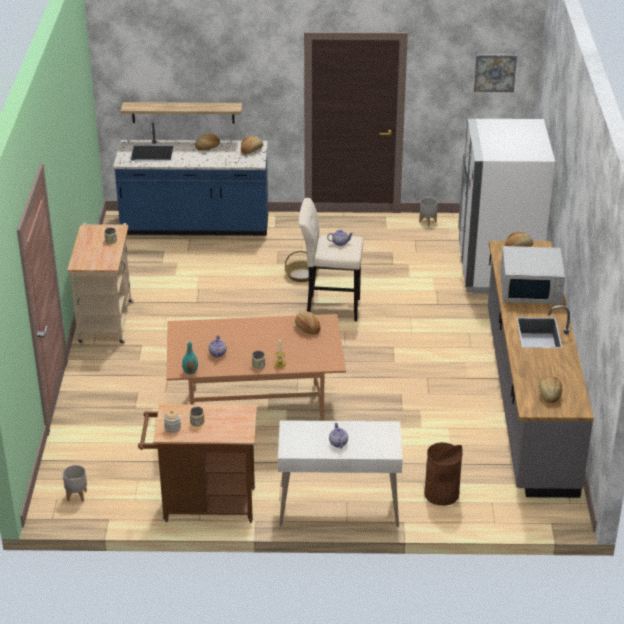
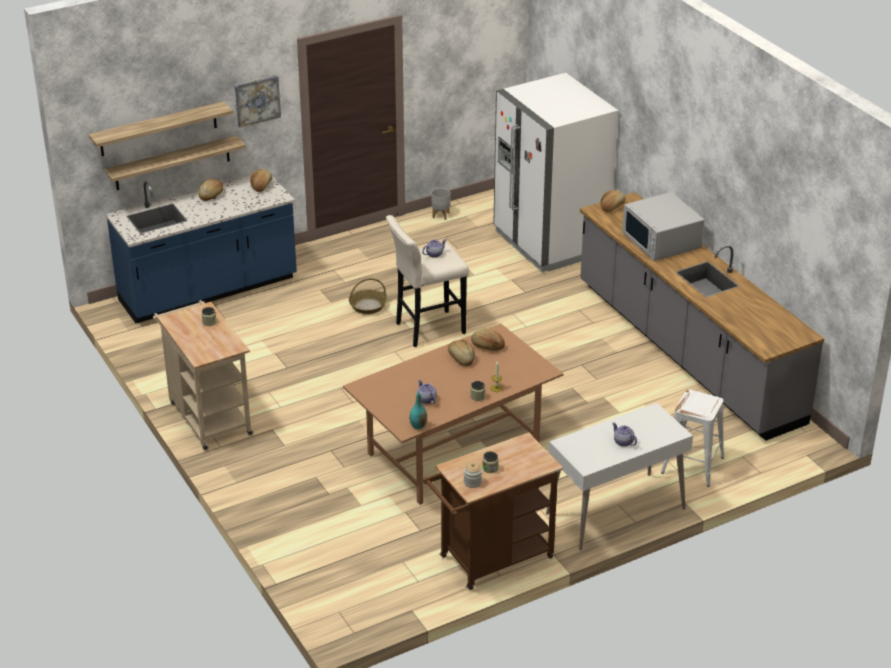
camera: 30 degrees left, 0 degrees up
(77, 496) = (357, 601): grey planter -> none
(172, 80) = (158, 129): none -> shelf
(441, 494) = (693, 465): brown trash can -> white stool
(495, 72) = (487, 37): picture -> picture (257, 100)
(531, 289) = (661, 241): white microwave -> white microwave turned 90 degrees clockwise
(549, 394) = (769, 331): bread -> bread (461, 358)

